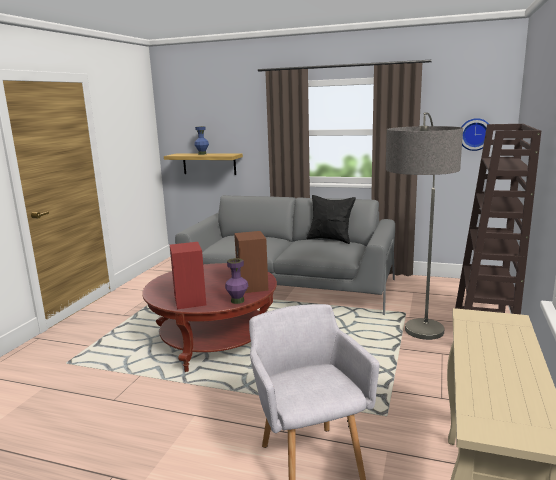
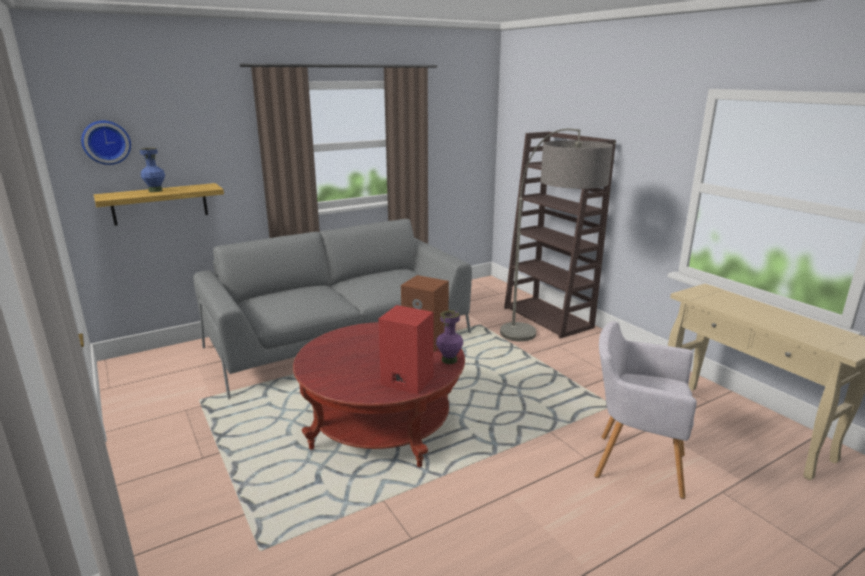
camera: 50 degrees left, 5 degrees up
(330, 239) = (378, 272): black pillow -> none
(475, 134) = (468, 140): wall clock -> wall clock (106, 142)

